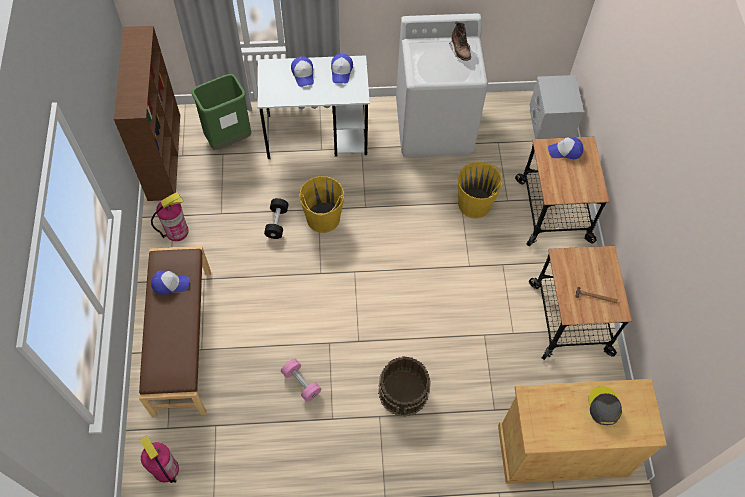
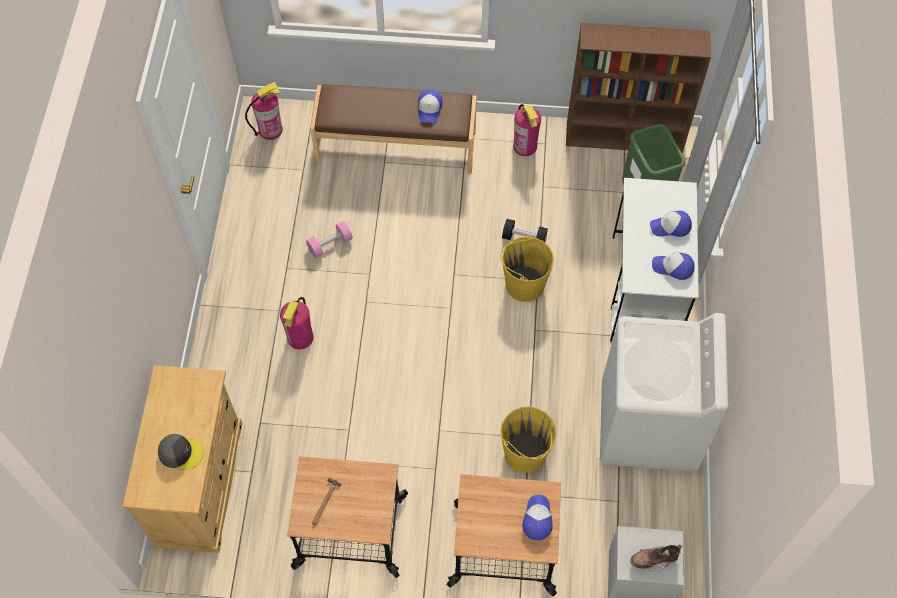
camera: 100 degrees right, 0 degrees up
(404, 391) = (300, 337): brown bucket -> fire extinguisher
(460, 51) = (675, 385): brown boot -> brown boot (653, 560)

